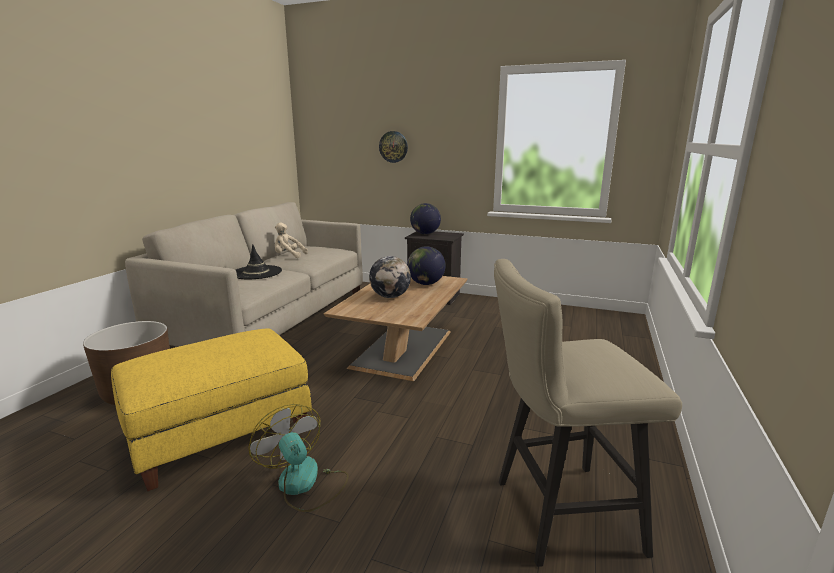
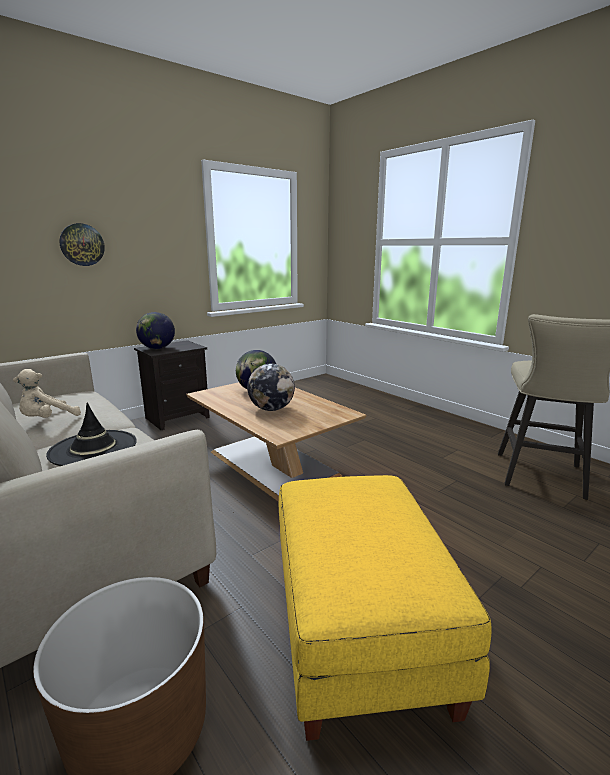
camera: 60 degrees left, 0 degrees up
(304, 484) = (484, 576): fan -> none

